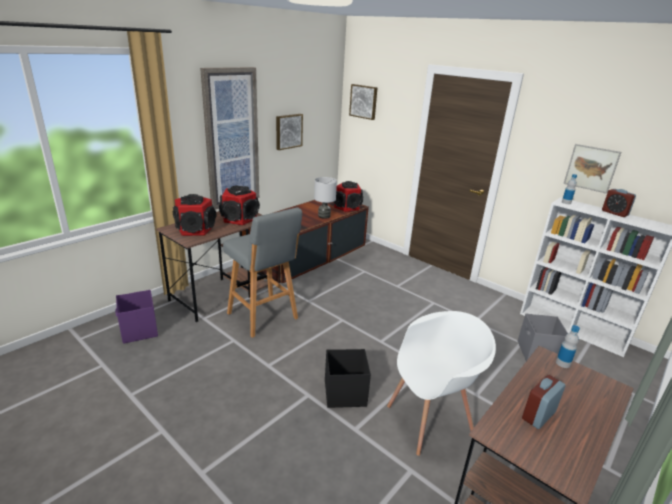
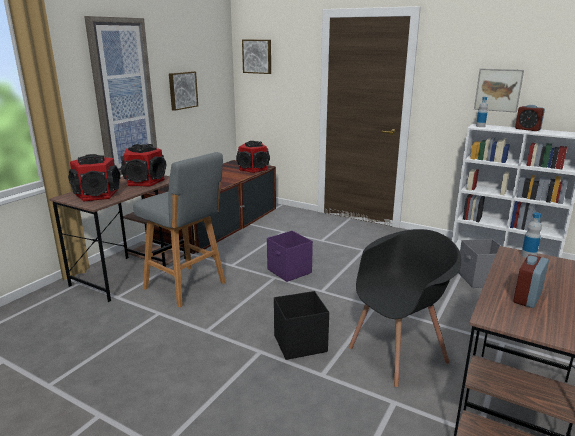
camera: 10 degrees left, 5 degrees down
(139, 331) = (41, 320): purple storage box -> purple storage box (289, 271)
(324, 216) = (232, 178): grey table lamp -> none
(430, 422) = (398, 354): white chair -> black chair

